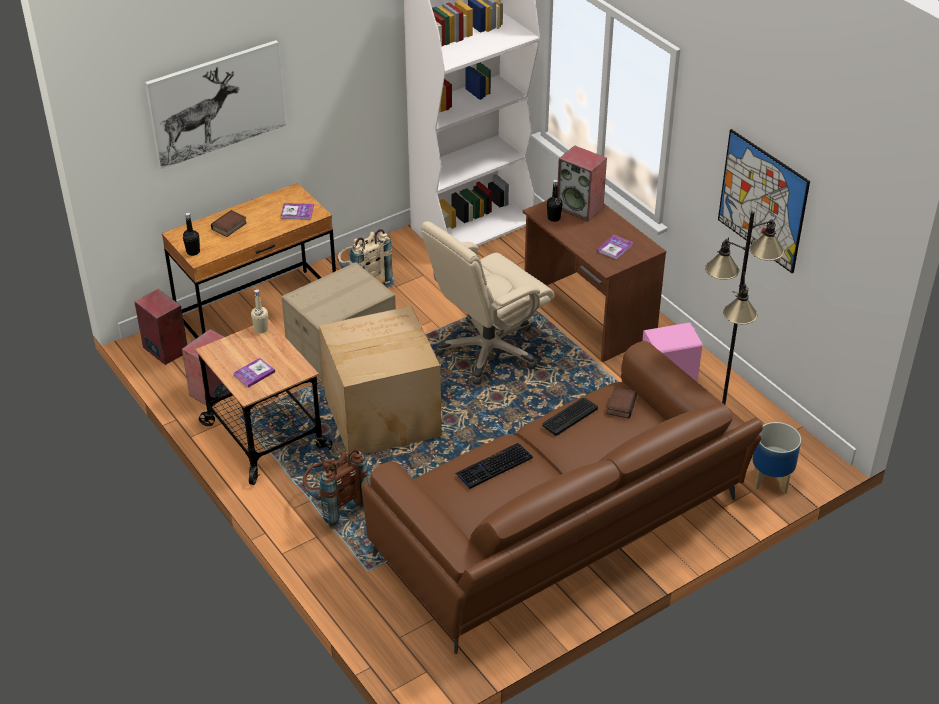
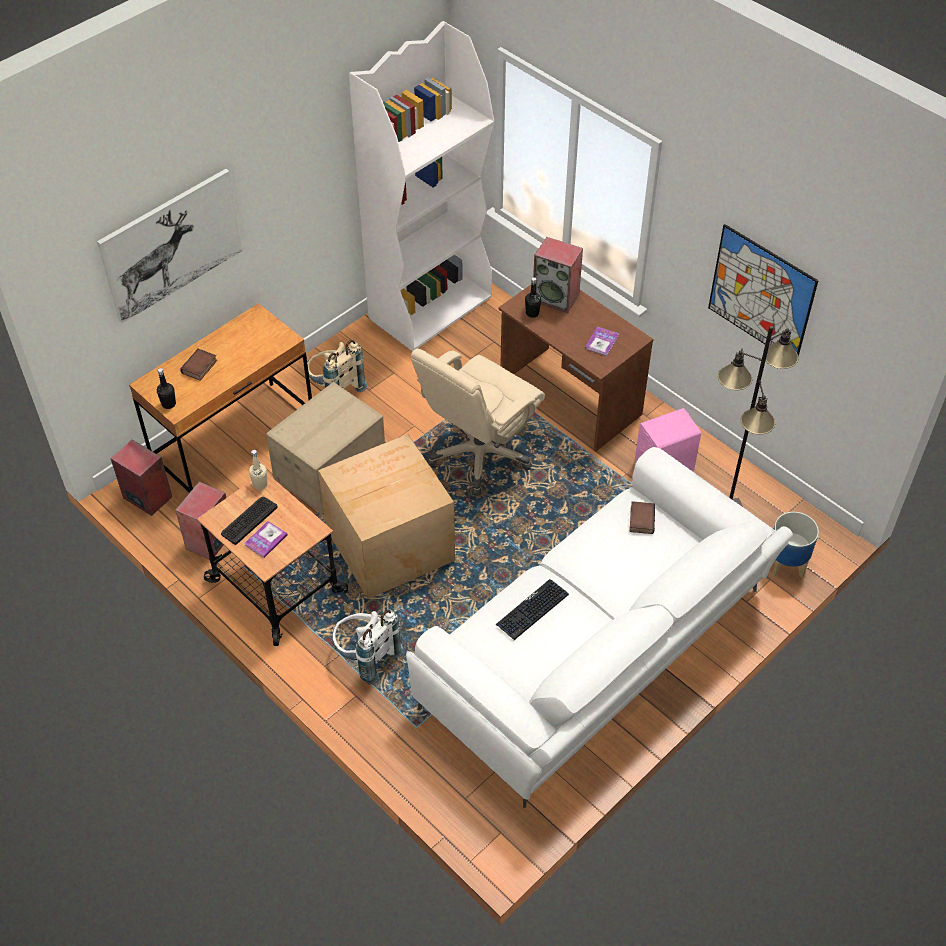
camera: 10 degrees left, 10 degrees up
(297, 212) = (267, 340): book -> none
(334, 506) = (365, 657): brown backpack -> white backpack
(560, 532) = (596, 653): brown sofa -> white sofa
(569, 416) = (593, 540): keyboard -> keyboard (249, 520)

